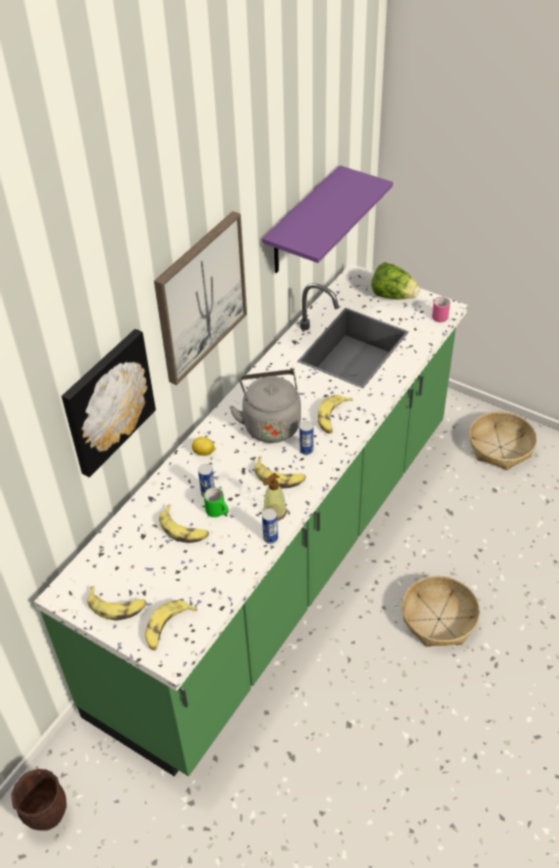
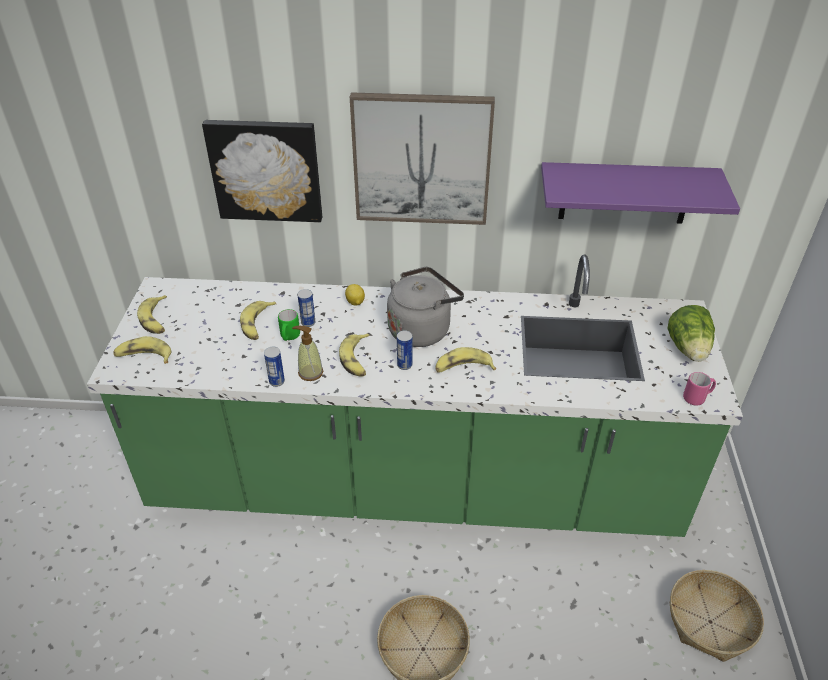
camera: 60 degrees right, 5 degrees down
(47, 816) = (98, 442): brown planter -> none

